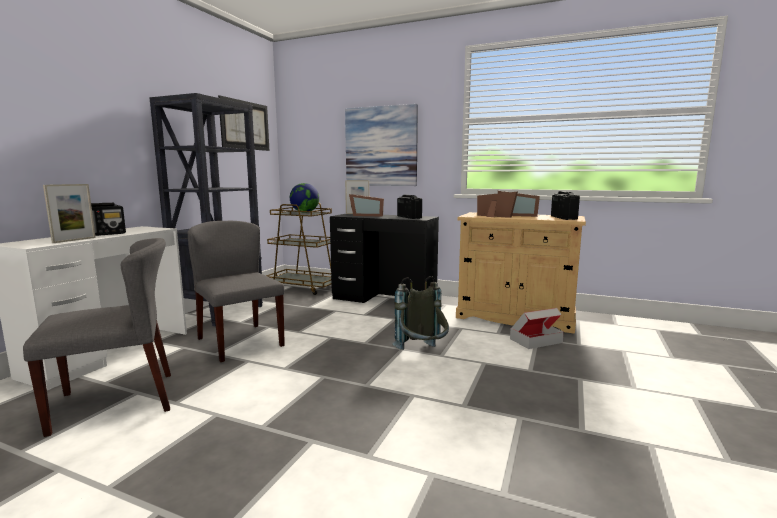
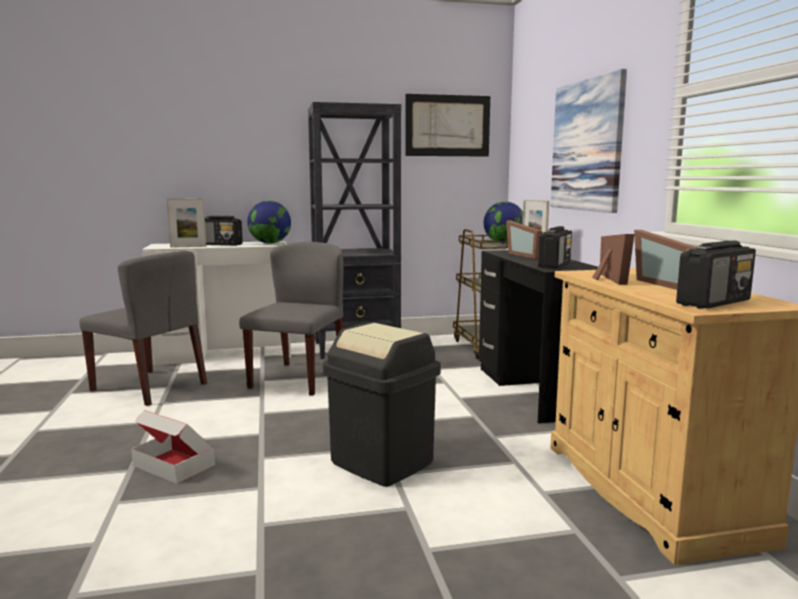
camera: 55 degrees right, 0 degrees up
(143, 228) = (270, 243): none -> globe
(422, 354) = (382, 462): grey backpack -> black trash can
(536, 340) = (564, 531): cardboard box -> cardboard box (174, 465)

